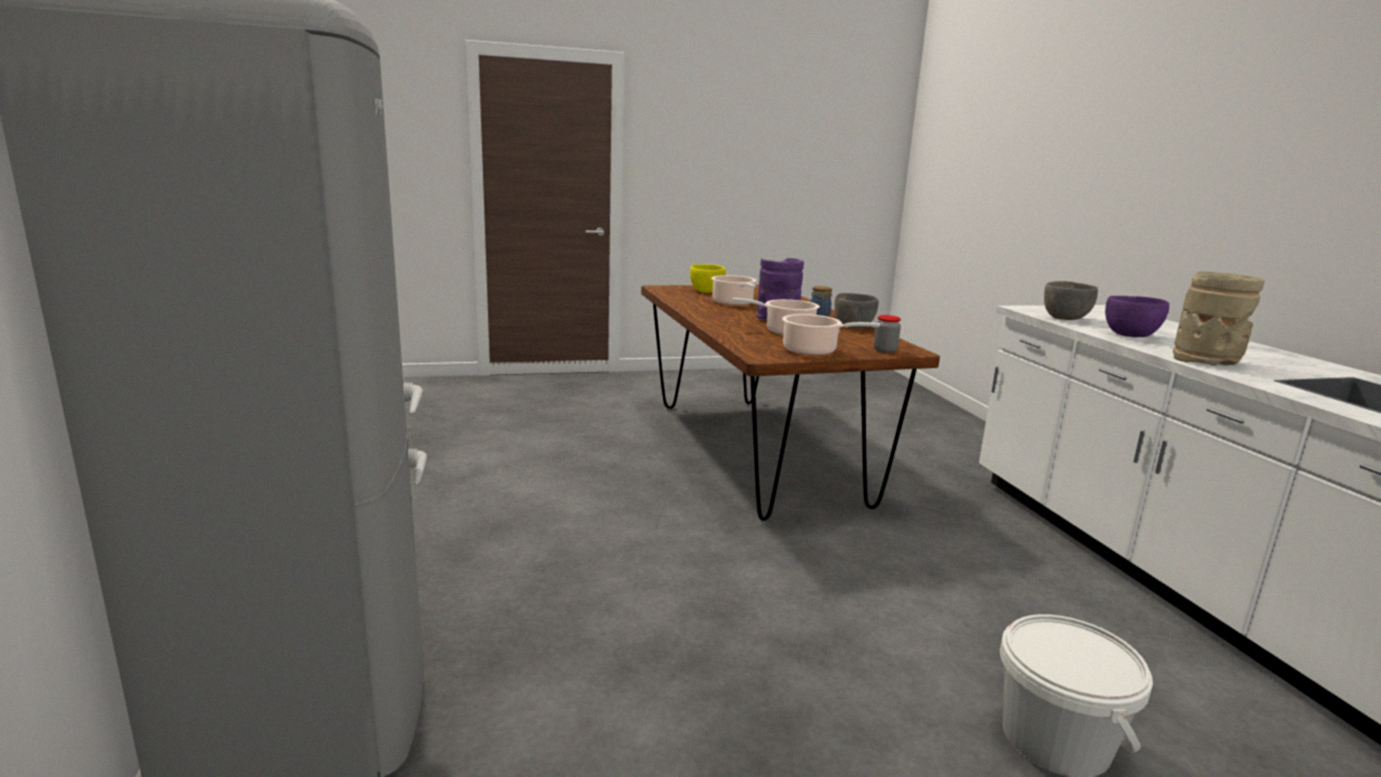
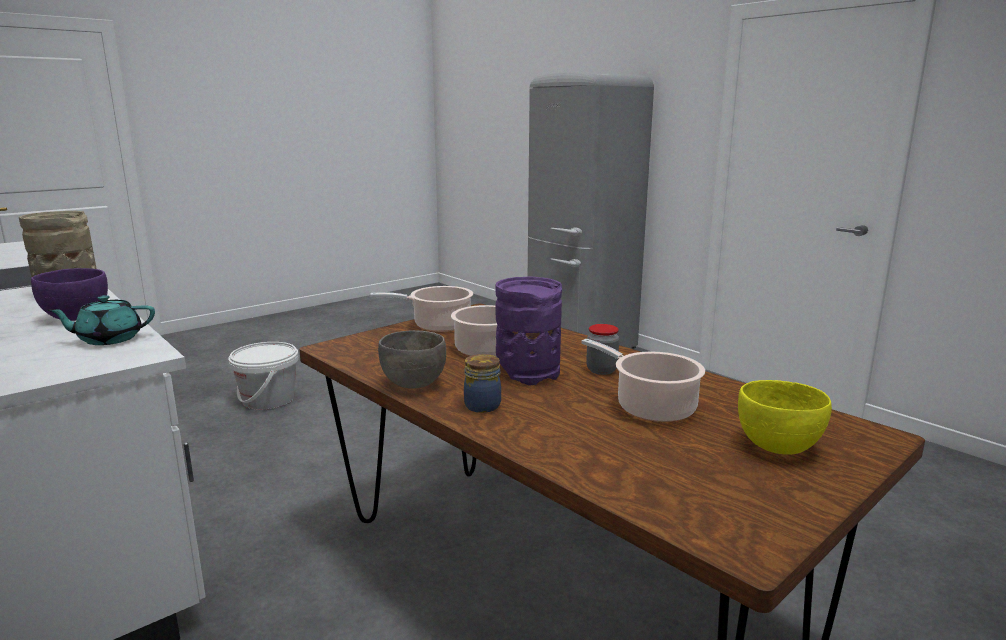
camera: 155 degrees right, 0 degrees up
(885, 351) = (363, 342): jar -> jar (601, 370)
(1065, 318) = (109, 339): grey bowl -> turquoise teapot

